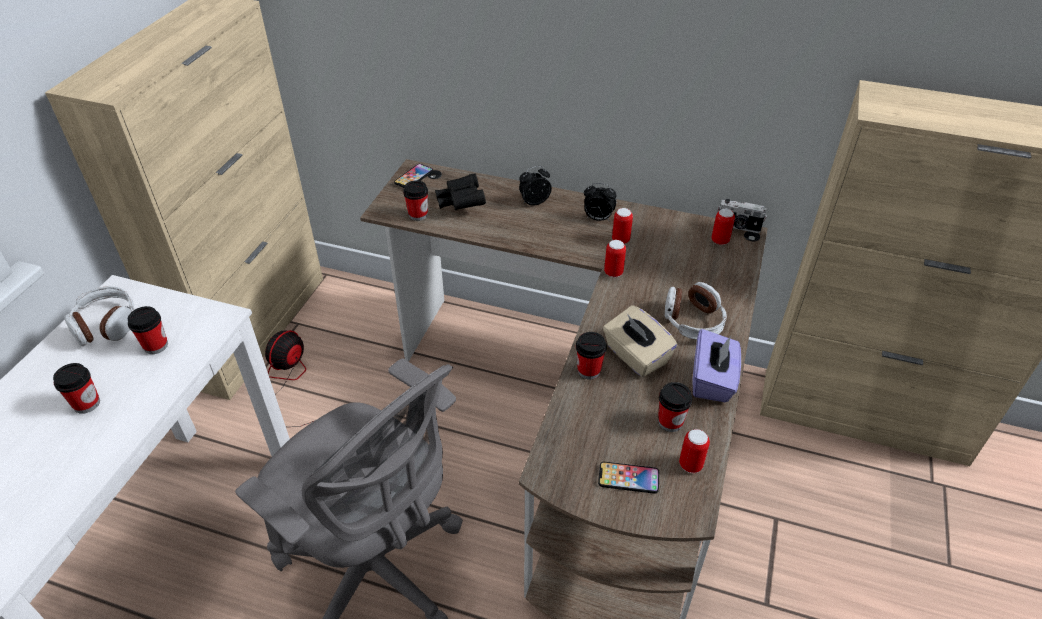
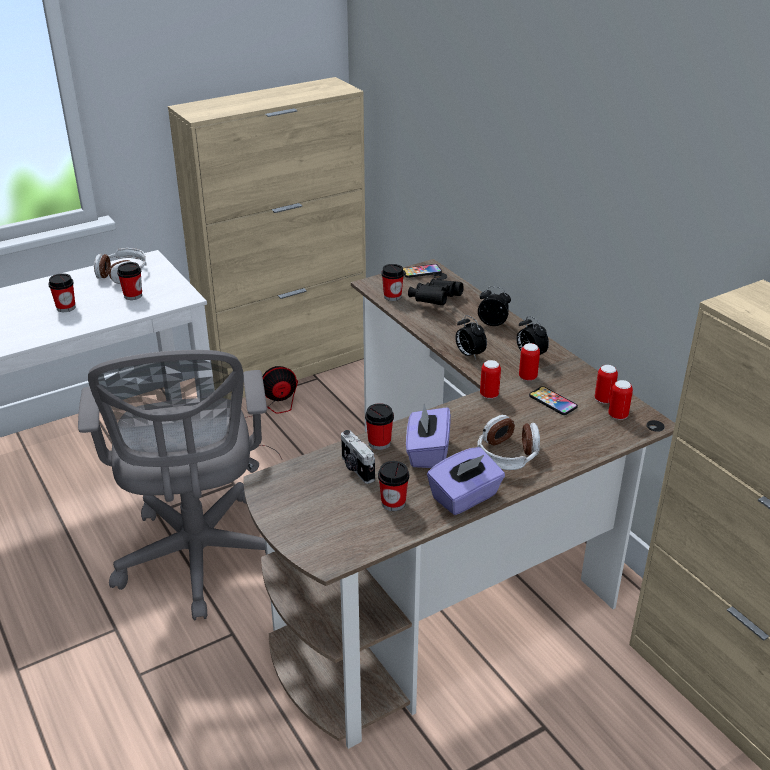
camera: 40 degrees right, 10 degrees down
(552, 242) = (469, 354): none -> alarm clock
(628, 478) = (315, 516): phone -> phone (553, 401)
(636, 356) = (427, 452): beige tissue box -> purple tissue box
(690, 465) = (370, 534): can -> can (603, 399)
(738, 227) = (650, 413): camera -> camera (356, 469)

